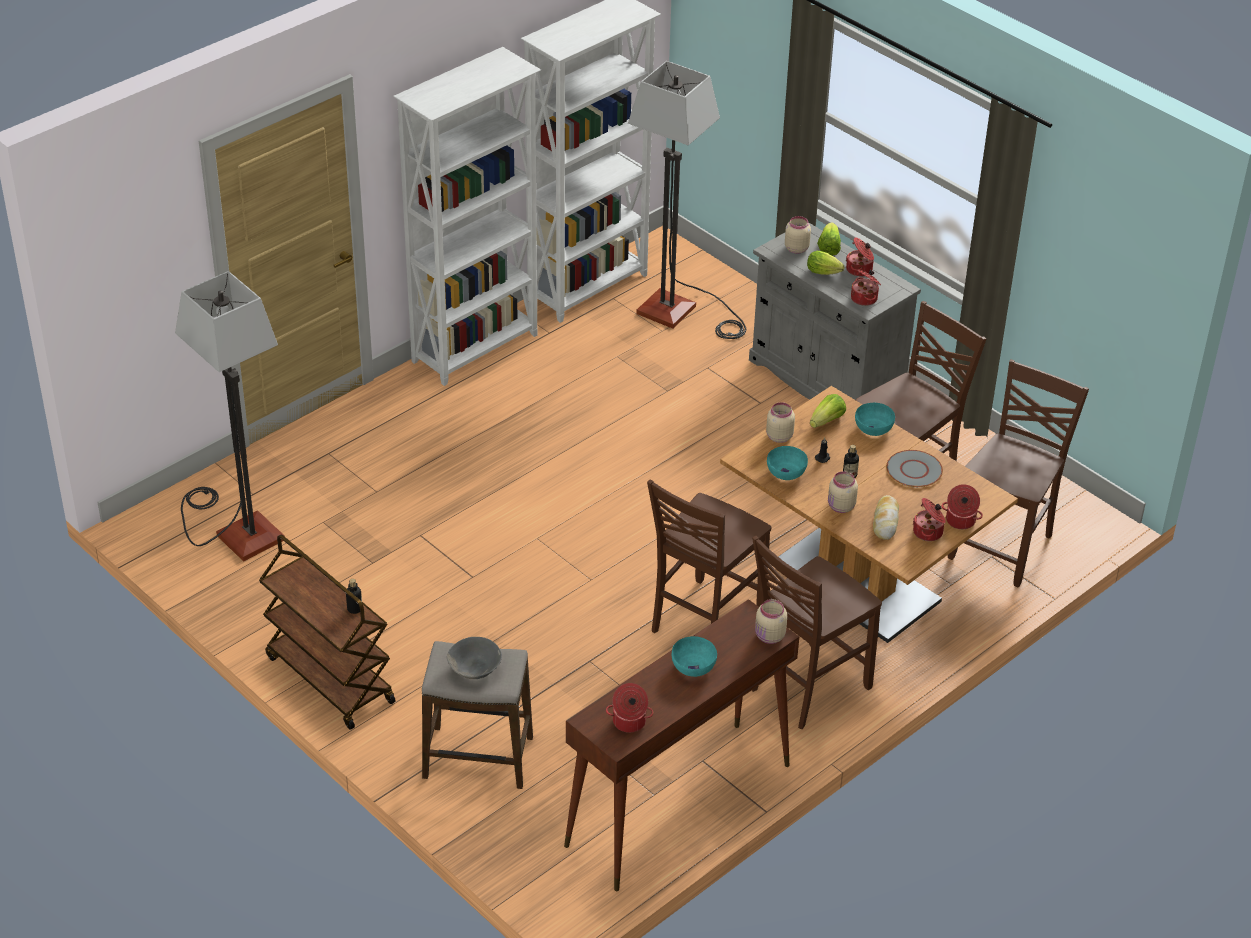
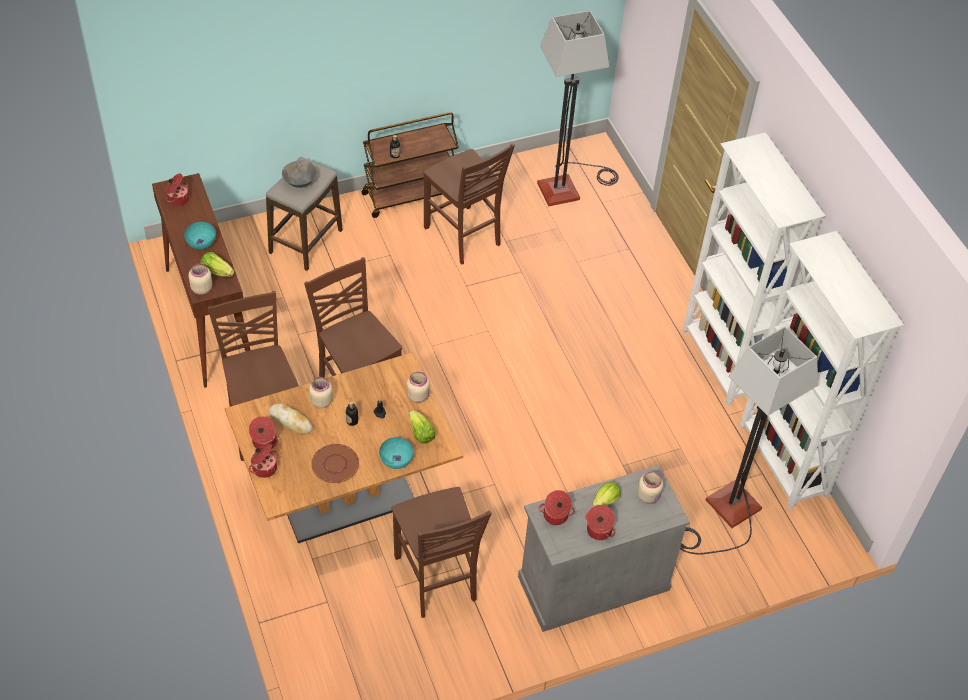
camera: 110 degrees right, 10 degrees up
(786, 473) = (375, 384): turquoise bowl -> none
(829, 248) = (640, 521): lettuce -> lettuce (217, 272)
(914, 470) = (335, 464): grey plate -> brown plate
(1004, 547) = (332, 616): brown chair -> brown chair (463, 237)

